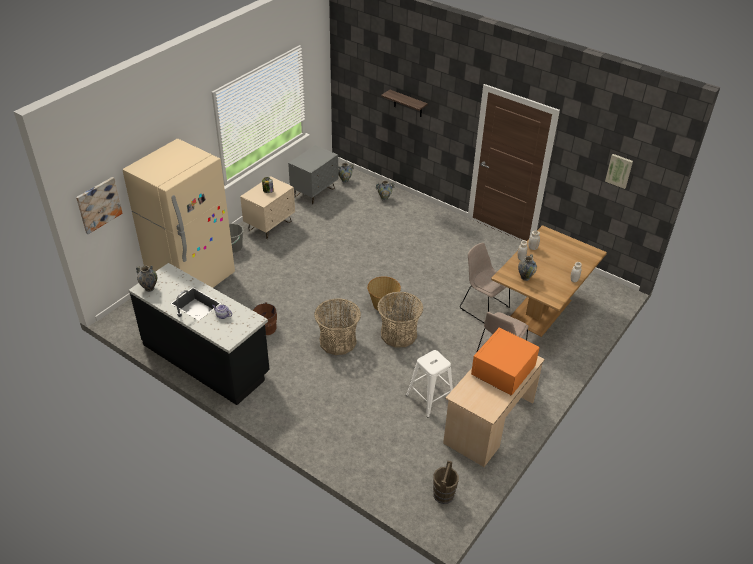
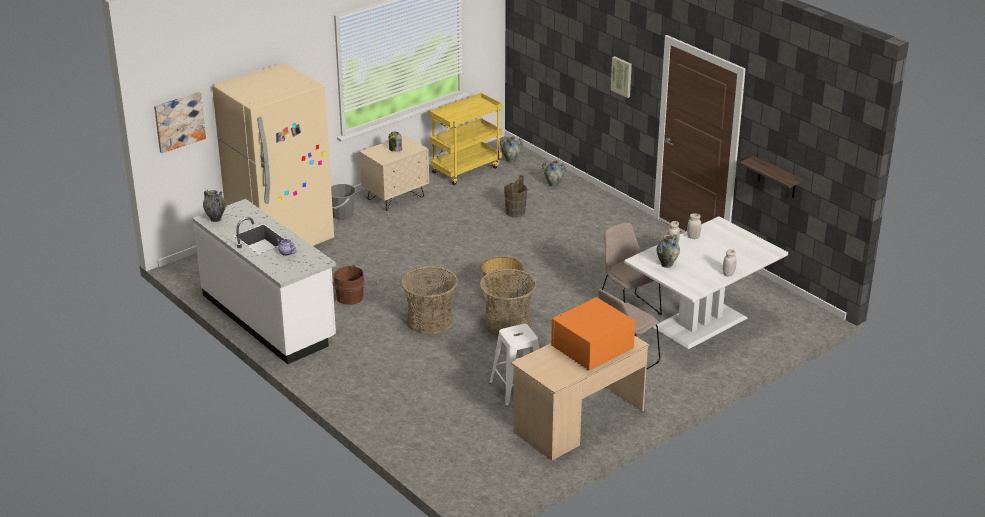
camera: 15 degrees right, 10 degrees down
(206, 359) = (269, 318): black counter -> white counter
(314, 192) = (466, 169): grey nightstand -> yellow cart
(408, 104) = (587, 60): shelf -> shelf (777, 178)
(443, 494) = (492, 477): brown bucket -> brown bucket (515, 212)
(540, 310) = (700, 323): brown dining table -> white dining table
(619, 170) = (811, 148): picture -> picture (622, 76)

